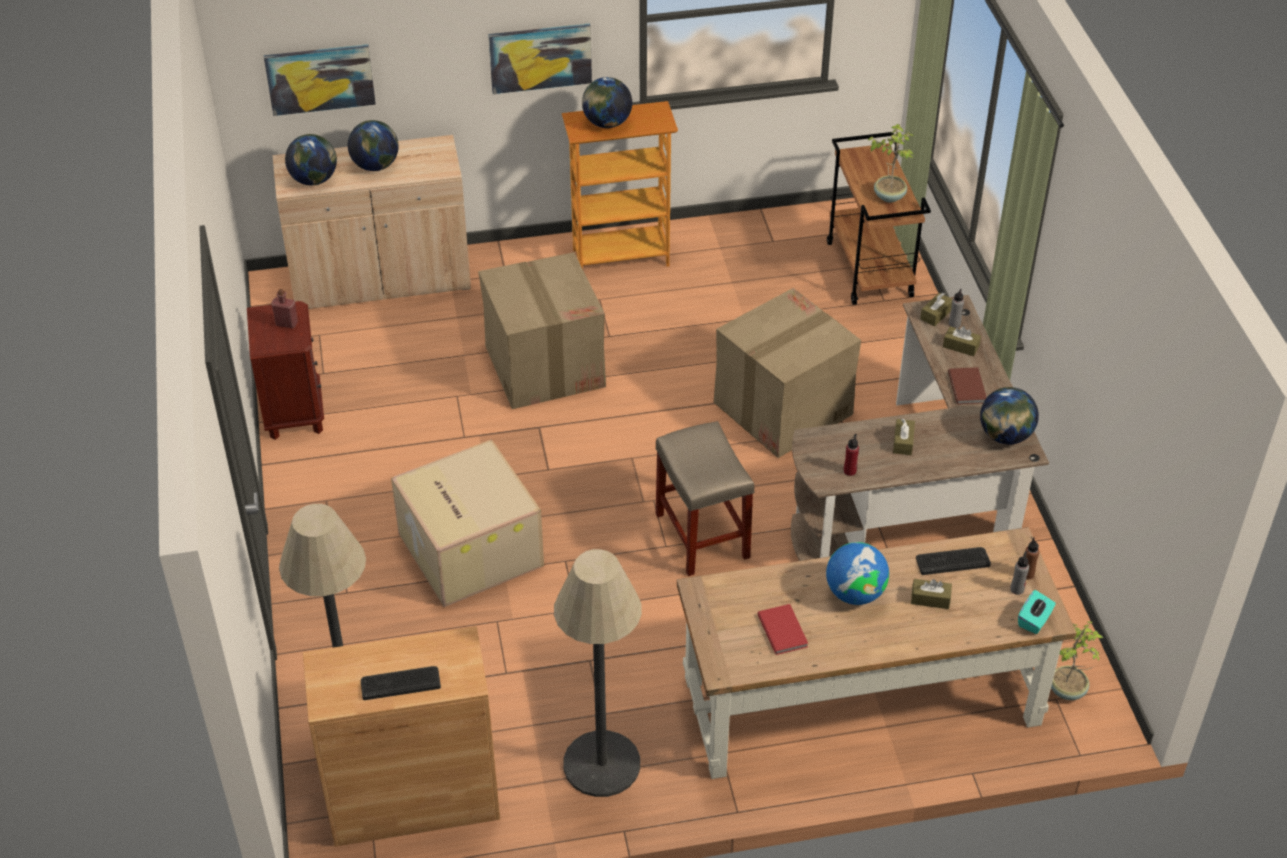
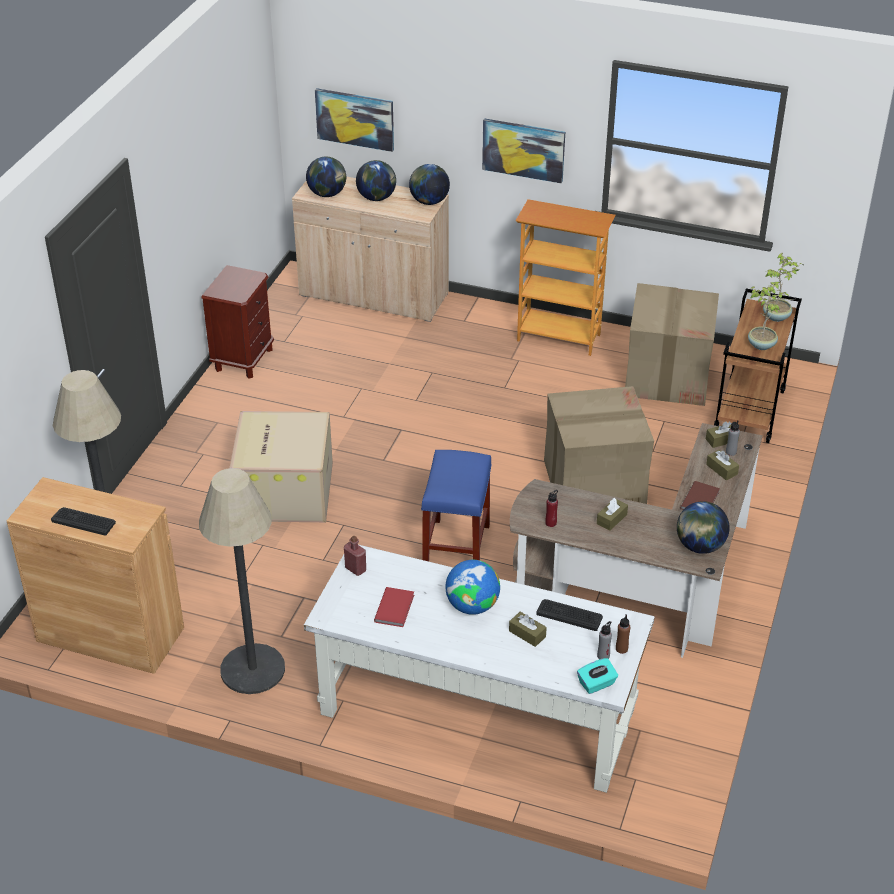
camera: 30 degrees right, 5 degrees down
(286, 323) = (243, 283): red bottle -> red bottle (355, 569)
(544, 365) = (440, 390): cardboard box -> cardboard box (667, 376)
(607, 123) = (555, 215): globe -> globe (429, 201)
(701, 535) = (456, 547): beige stool -> blue stool
(859, 702) = (476, 711): brown desk -> white desk
(1068, 690) = (651, 777): potted plant -> potted plant (777, 317)

